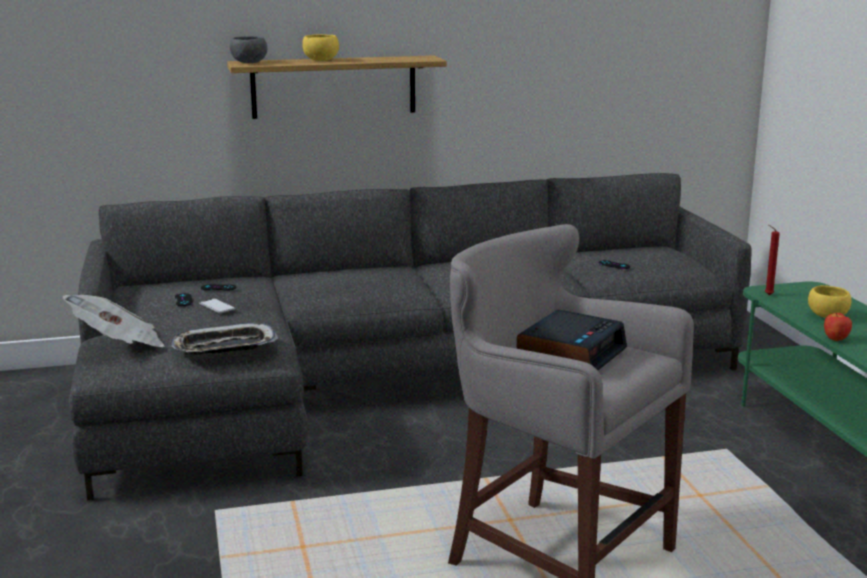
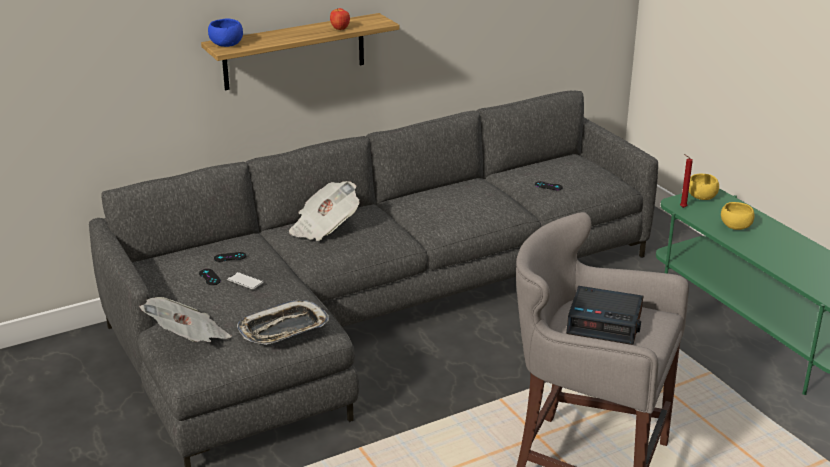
camera: 15 degrees left, 10 degrees up
(248, 62) = (225, 45): grey bowl -> blue bowl
(320, 60) = (287, 33): yellow bowl -> yellow bowl (700, 197)
(336, 275) = (324, 228): none -> newspaper
(571, 353) = (605, 323): alarm clock -> alarm clock turned 90 degrees clockwise
(835, 340) = (751, 253): apple -> apple (340, 29)

